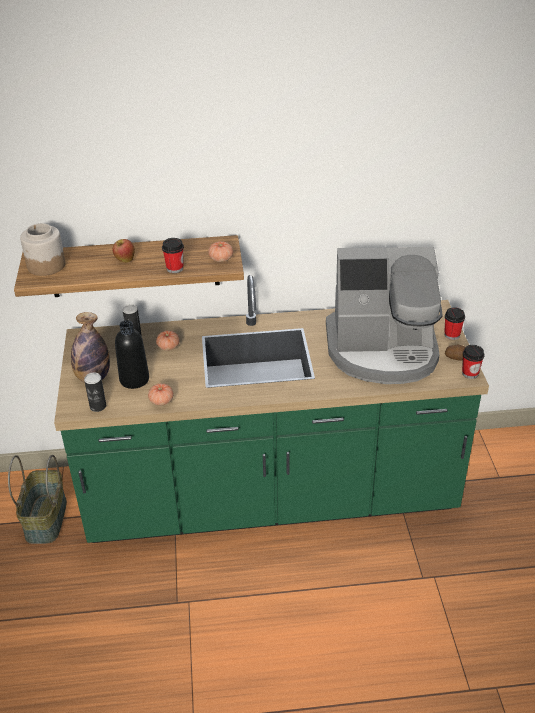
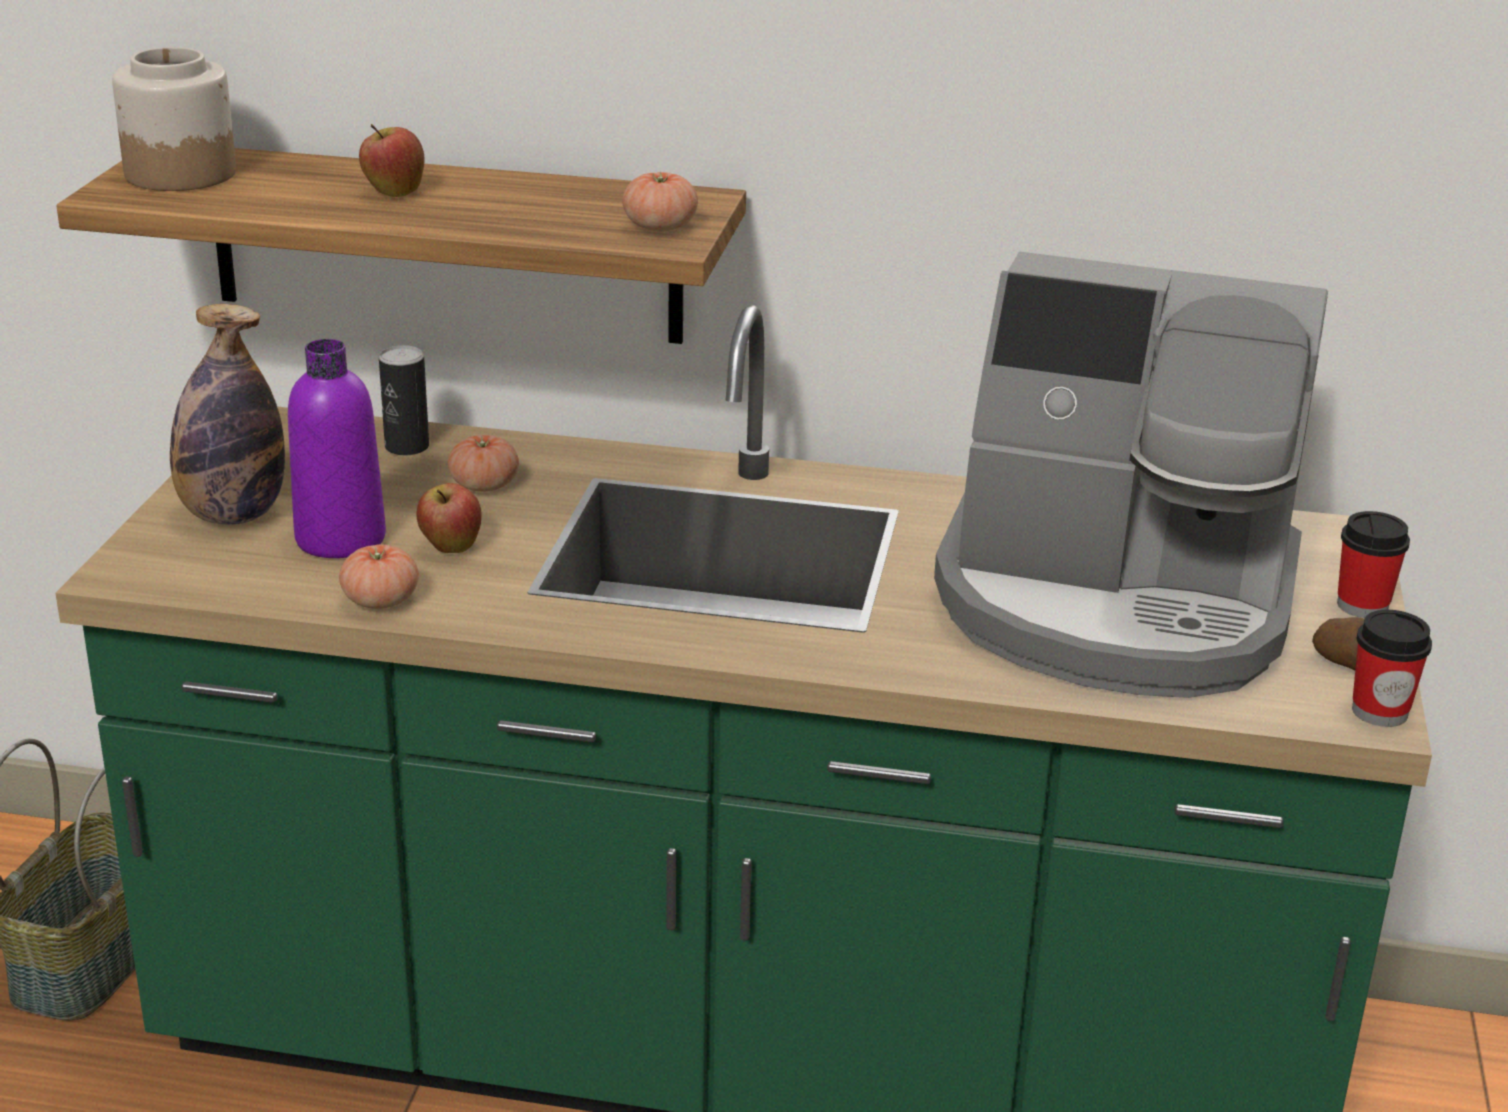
camera: 15 degrees right, 10 degrees down
(98, 406) = (198, 579): can -> none
(134, 379) = (340, 539): black bottle -> purple bottle
(172, 375) = (451, 548): none -> apple
(175, 268) = (515, 226): cup -> none

